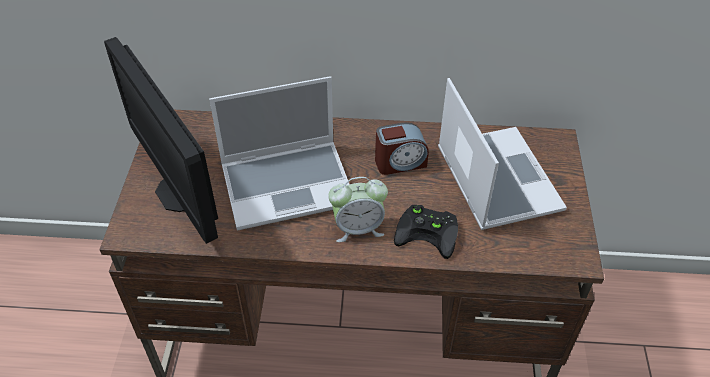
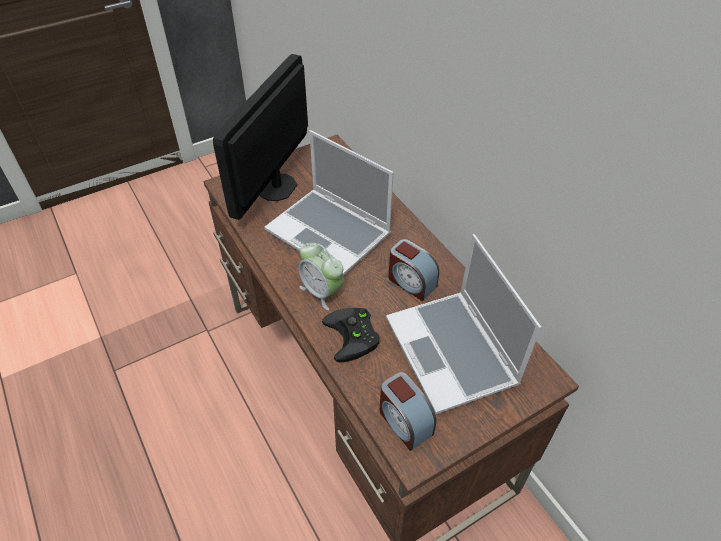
camera: 55 degrees right, 0 degrees up
(495, 178) = (453, 352): laptop -> laptop turned 120 degrees clockwise
(541, 246) = (404, 422): none -> alarm clock

